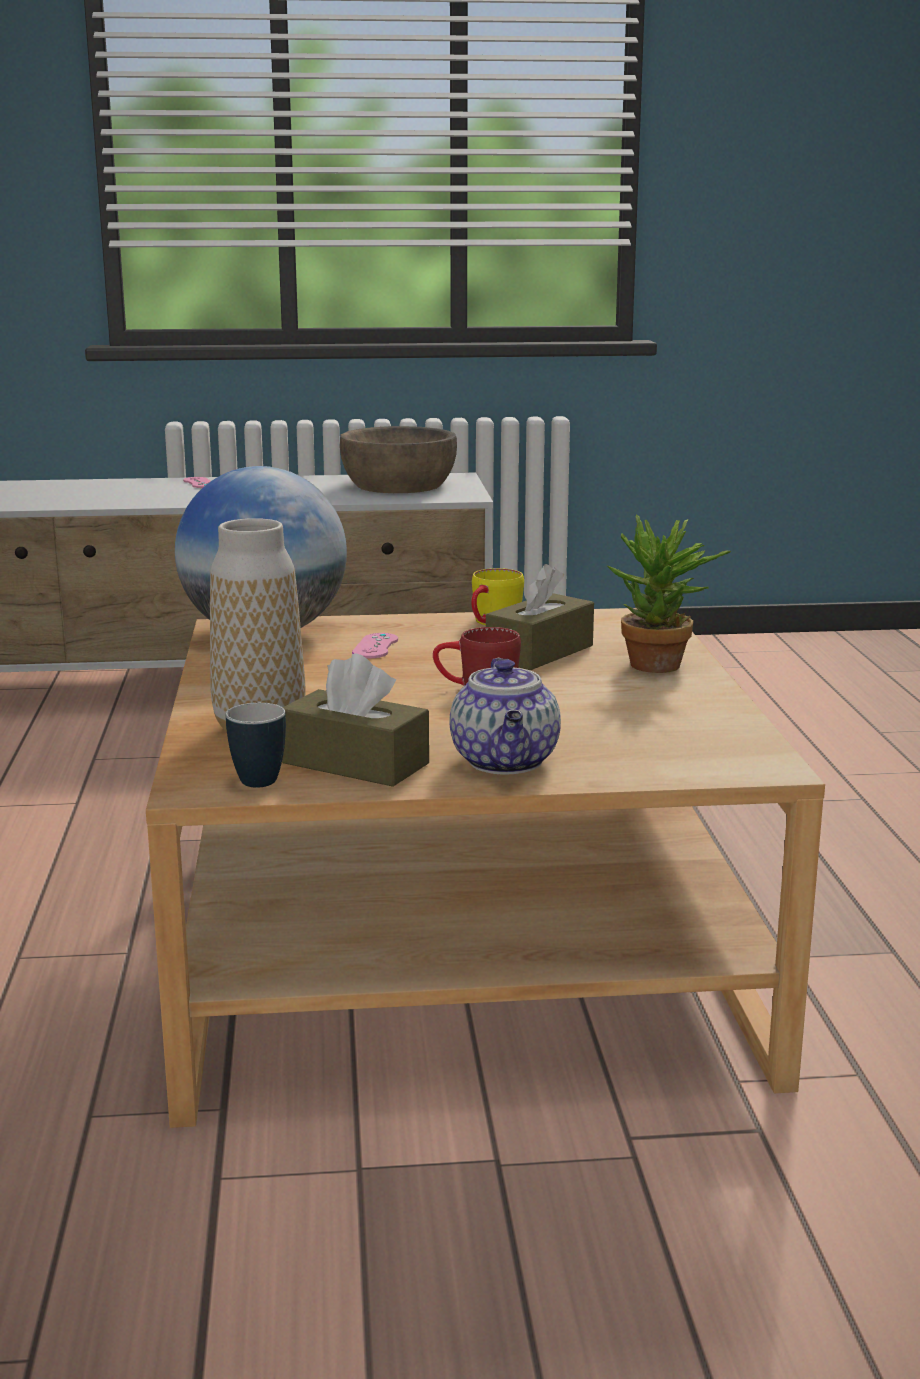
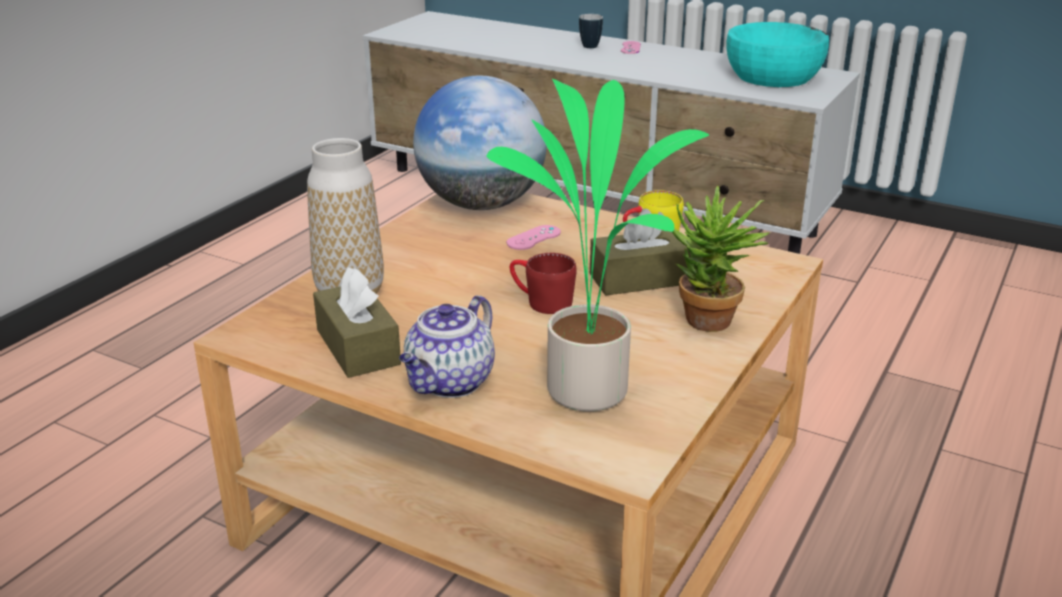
camera: 35 degrees right, 10 degrees up
(255, 778) = (284, 338): mug -> mug (591, 45)
(398, 485) = (773, 76): brown bowl -> turquoise bowl
(642, 732) = (590, 388): none -> potted plant

